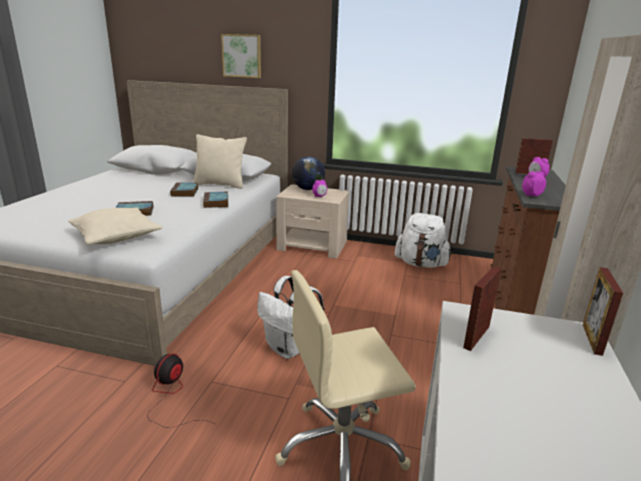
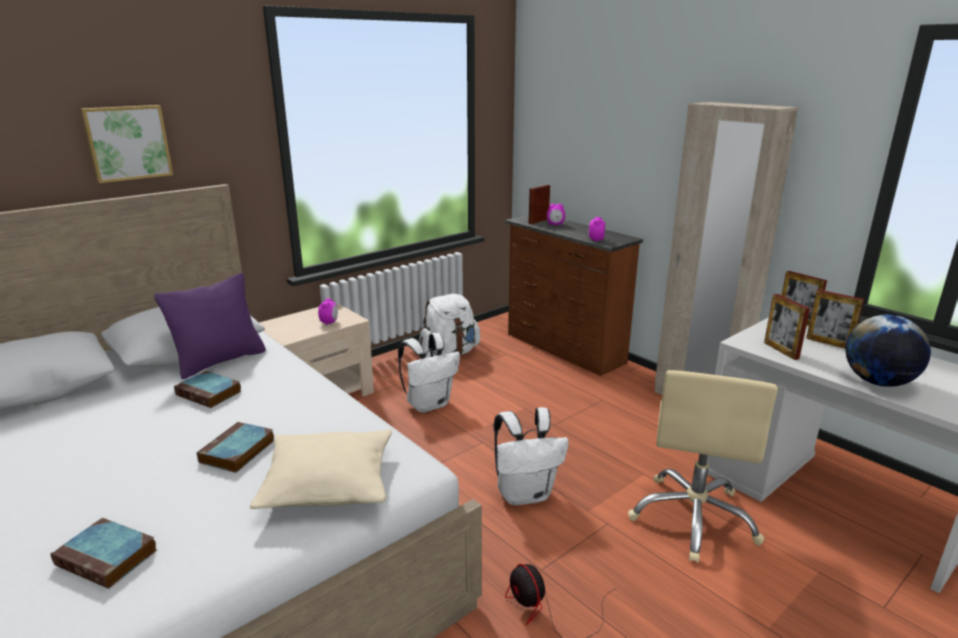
camera: 55 degrees left, 0 degrees up
(216, 202) = (296, 381): book -> book (109, 558)
(220, 184) = (220, 361): beige pillow -> purple pillow
(308, 189) = (292, 320): globe -> globe (878, 382)
(348, 279) = (429, 404): none -> white backpack
(558, 368) = (828, 343): none -> picture frame

